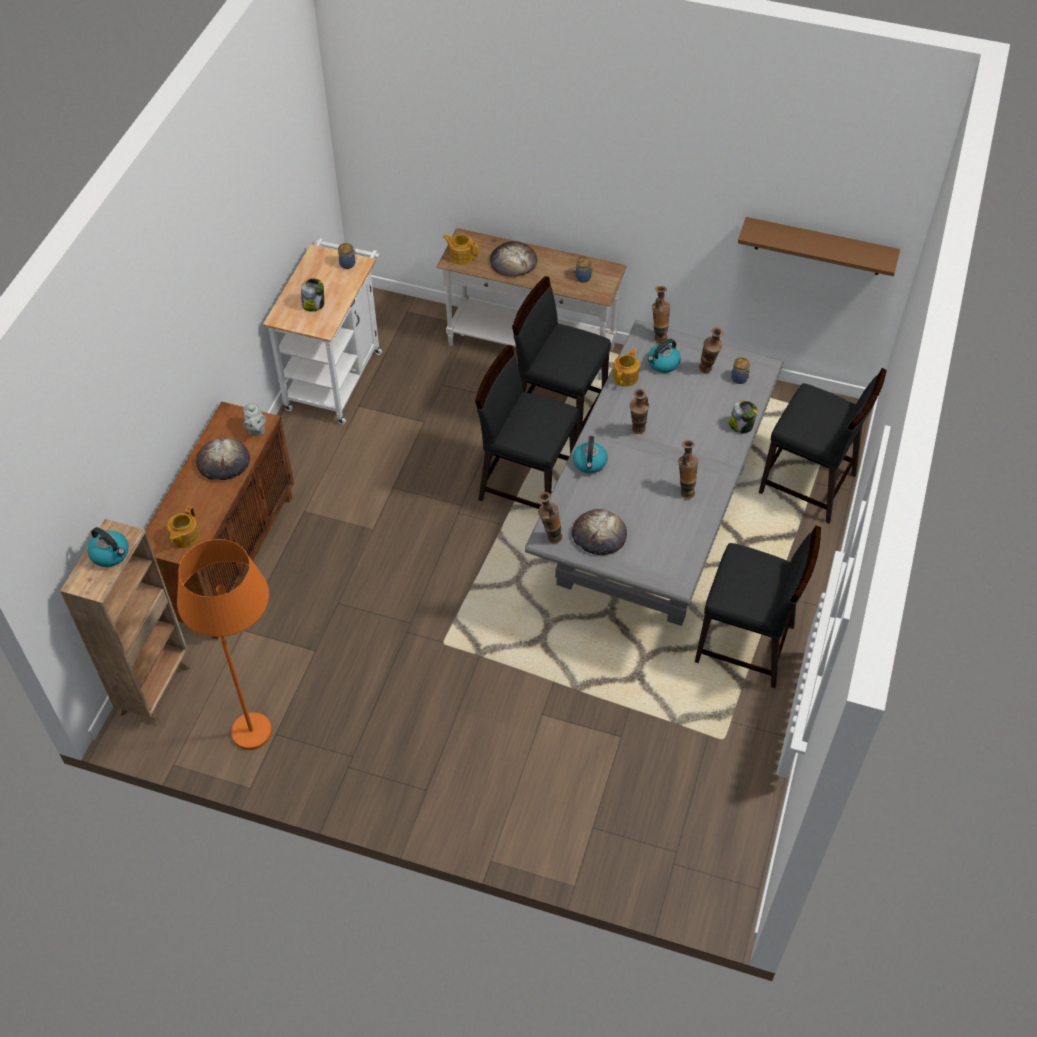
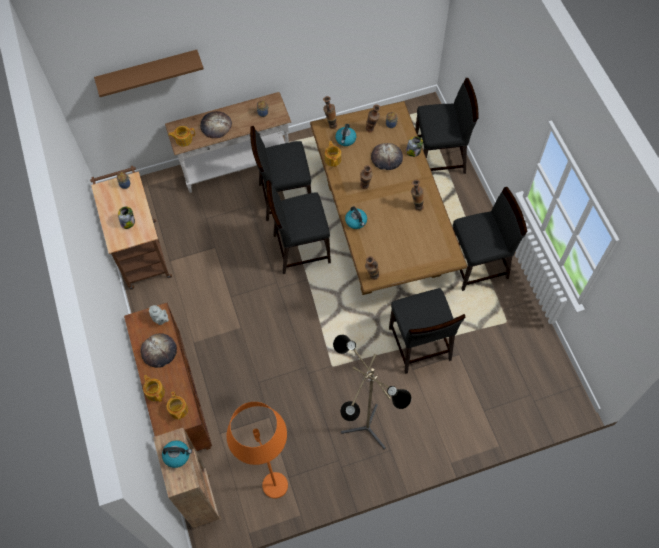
camera: 35 degrees left, 10 degrees up
(179, 501) = (155, 391): none -> teapot
(336, 375) = (141, 250): white cart -> brown cart
(412, 746) = (363, 432): none -> floor lamp
(577, 690) = (419, 345): none -> black chair
(598, 534) = (394, 259): bread -> bread (386, 158)
(652, 525) = (383, 229): grey dining table -> brown dining table
(819, 246) = (391, 26): brown shelf -> brown shelf (148, 71)

